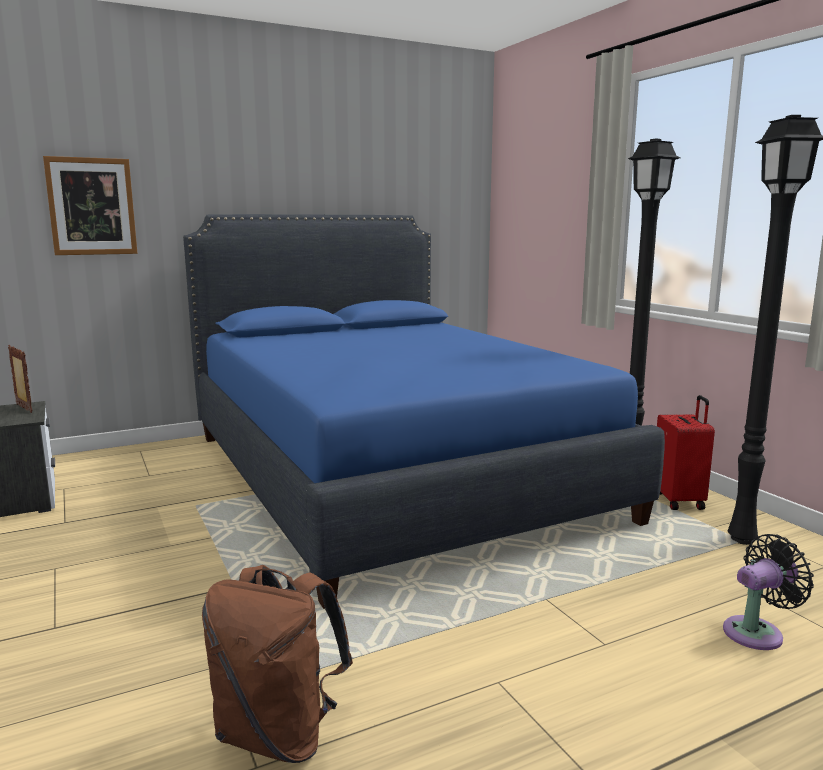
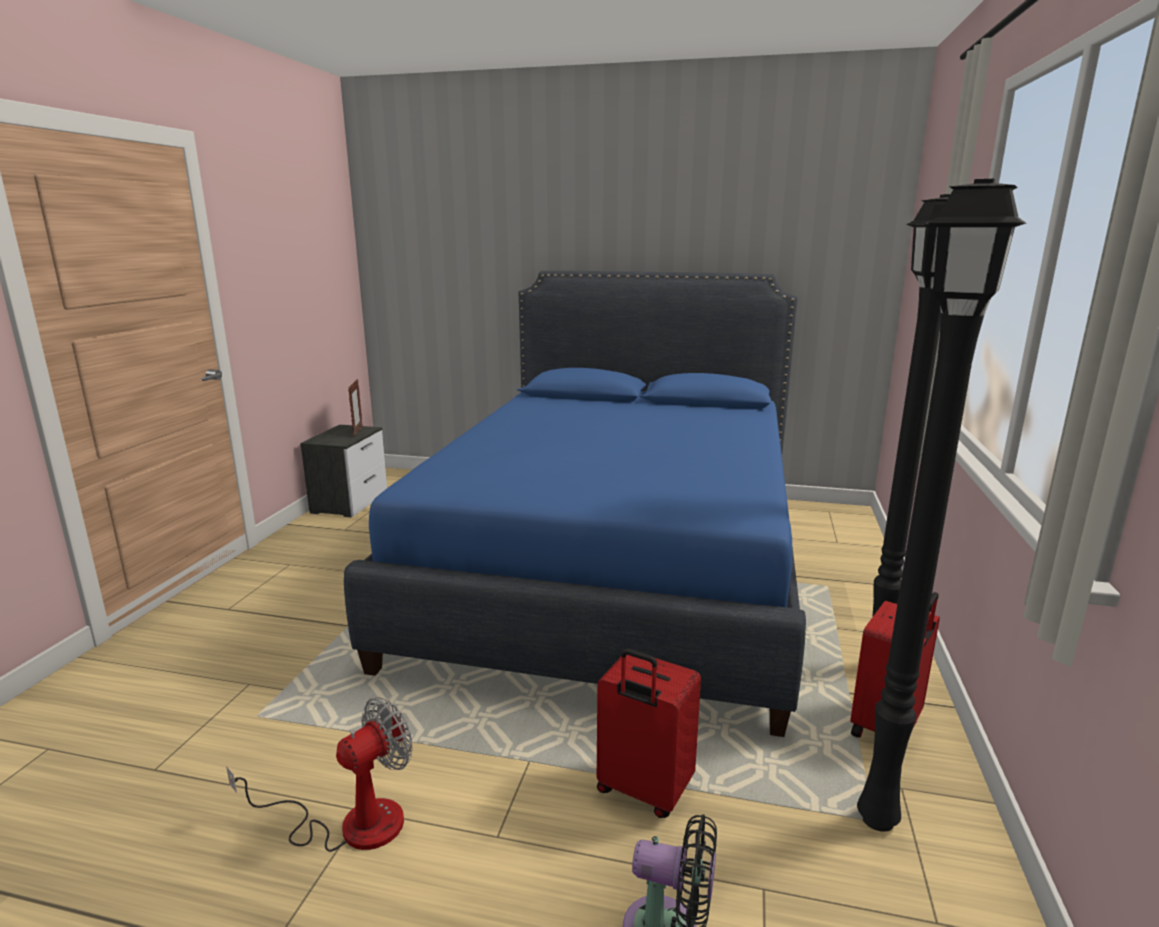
camera: 40 degrees right, 5 degrees up
(92, 206) = (453, 261): picture -> none
(279, 734) = (196, 755): brown backpack -> none
(505, 693) = (350, 823): none -> fan
(632, 581) = (643, 791): none -> red suitcase

